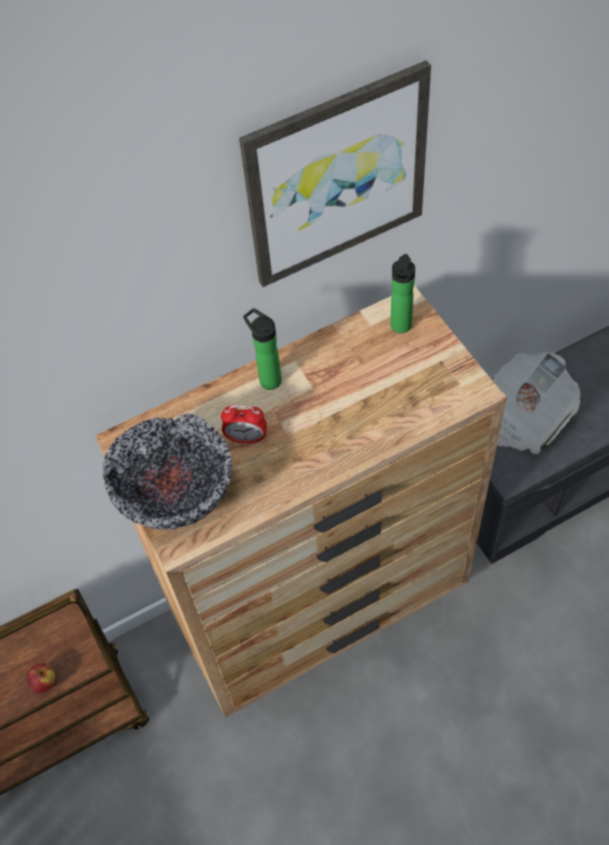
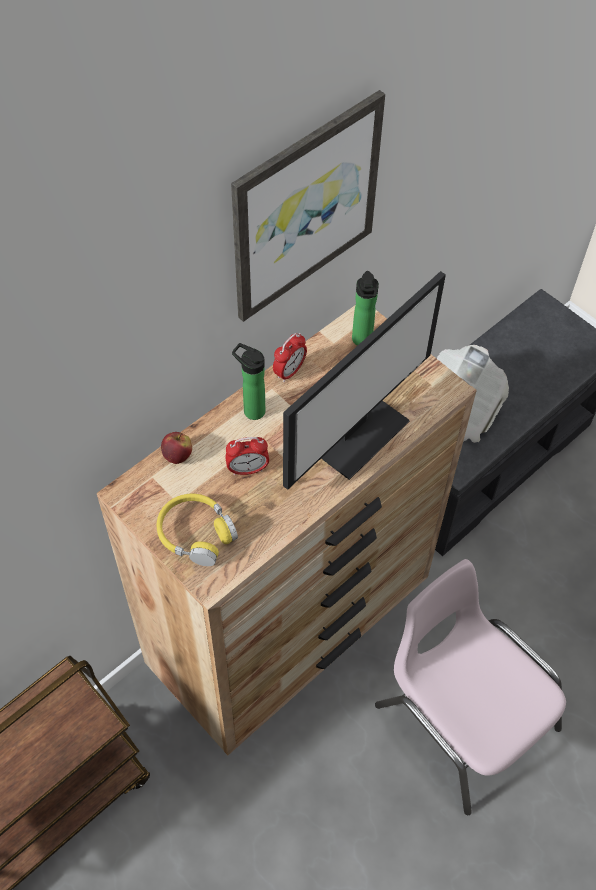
camera: 20 degrees left, 0 degrees up
(44, 683) = (62, 755): apple -> apple (177, 455)
(177, 493) = (196, 534): bowl -> yellow headphones
(317, 347) = (289, 371): none -> alarm clock
(368, 419) = (357, 431): none -> monitor
(473, 731) = (464, 715): none -> pink chair

